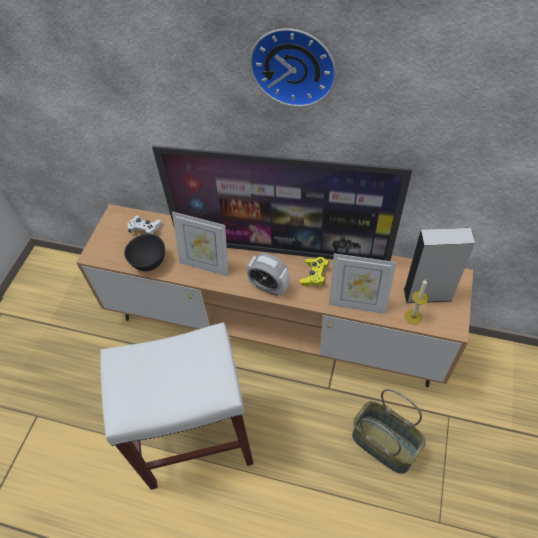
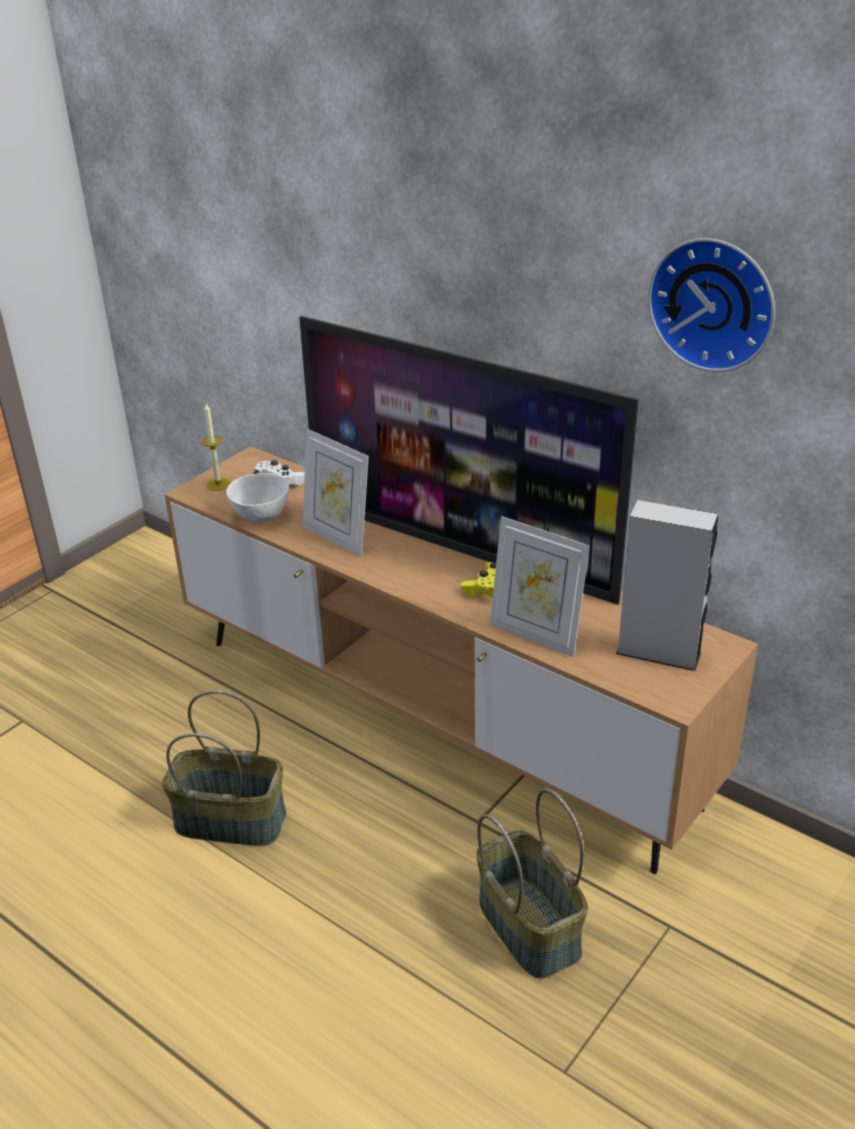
camera: 20 degrees right, 20 degrees down
(149, 262) = (262, 516): black bowl -> white bowl
(198, 437) = (232, 819): white stool -> basket
(269, 287) = (413, 583): alarm clock -> none
(294, 65) = (498, 222): wall clock -> wall clock (714, 302)
(413, 316) = (617, 672): candle -> candle (218, 484)

